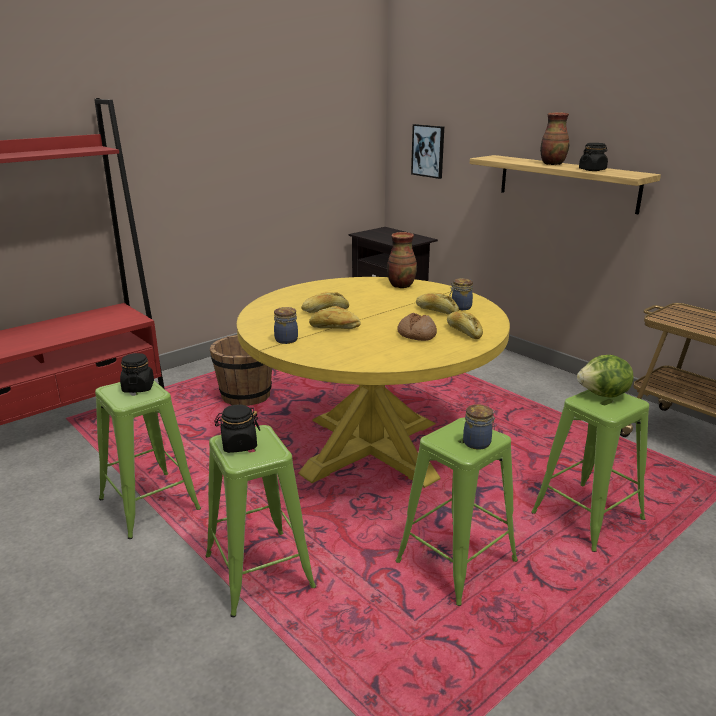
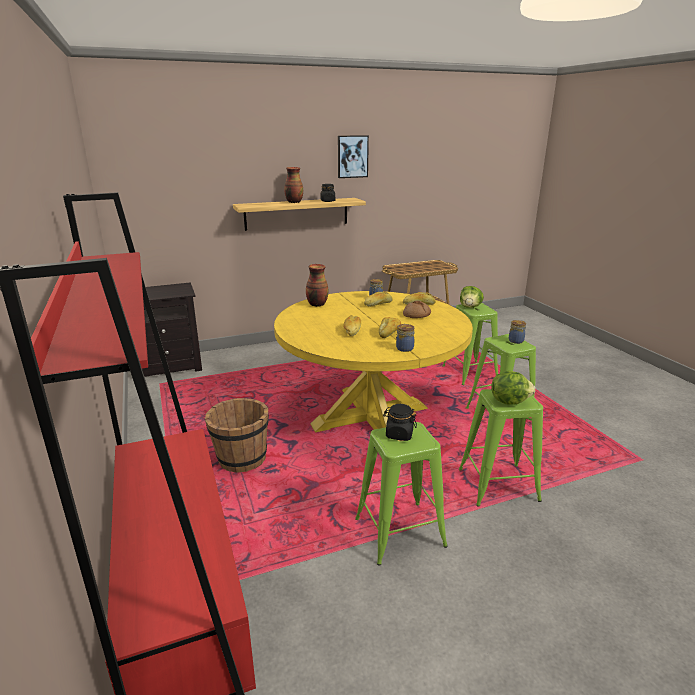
camera: 70 degrees left, 0 degrees up
(239, 445) = (509, 401): black jar -> lettuce
(428, 151) = (160, 211): picture -> picture (352, 156)

